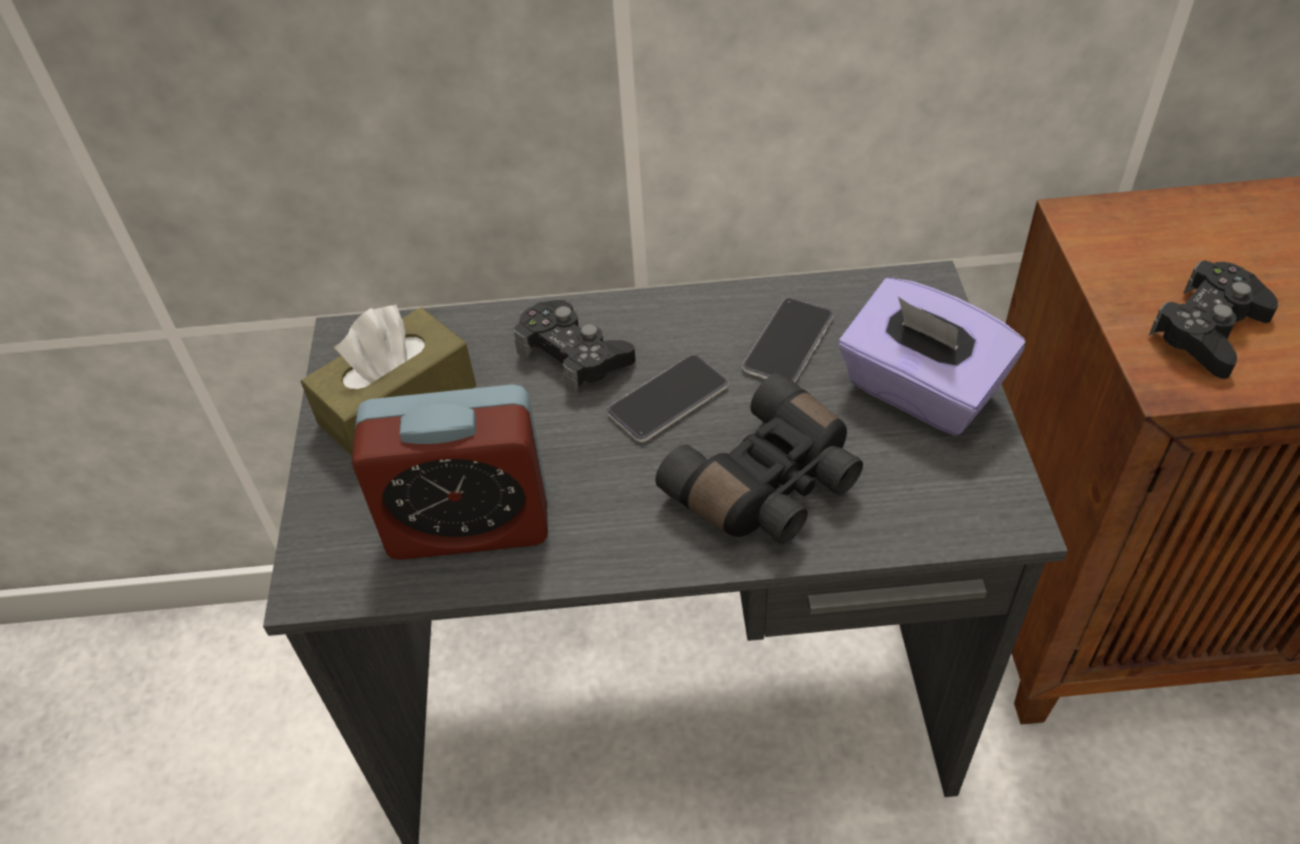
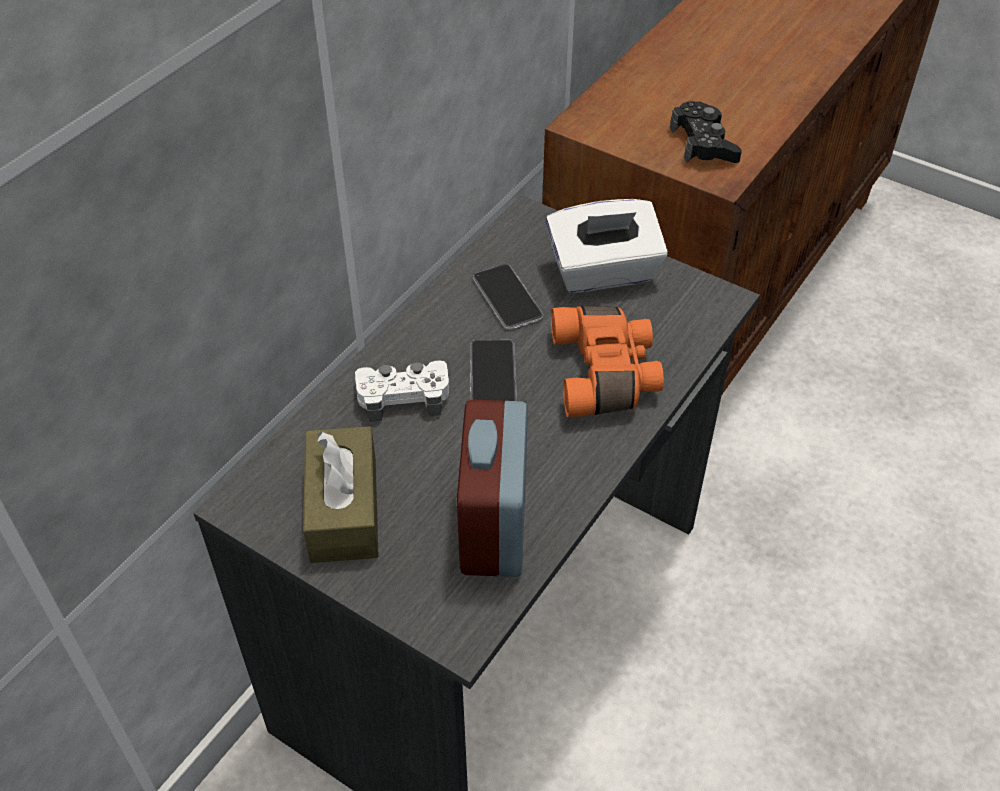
camera: 55 degrees left, 0 degrees up
(469, 524) = (493, 526): alarm clock -> alarm clock turned 150 degrees clockwise
(574, 355) = (403, 396): black game controller -> white game controller
(770, 486) = (607, 374): black binoculars -> orange binoculars
(920, 391) = (603, 272): purple tissue box -> white tissue box

